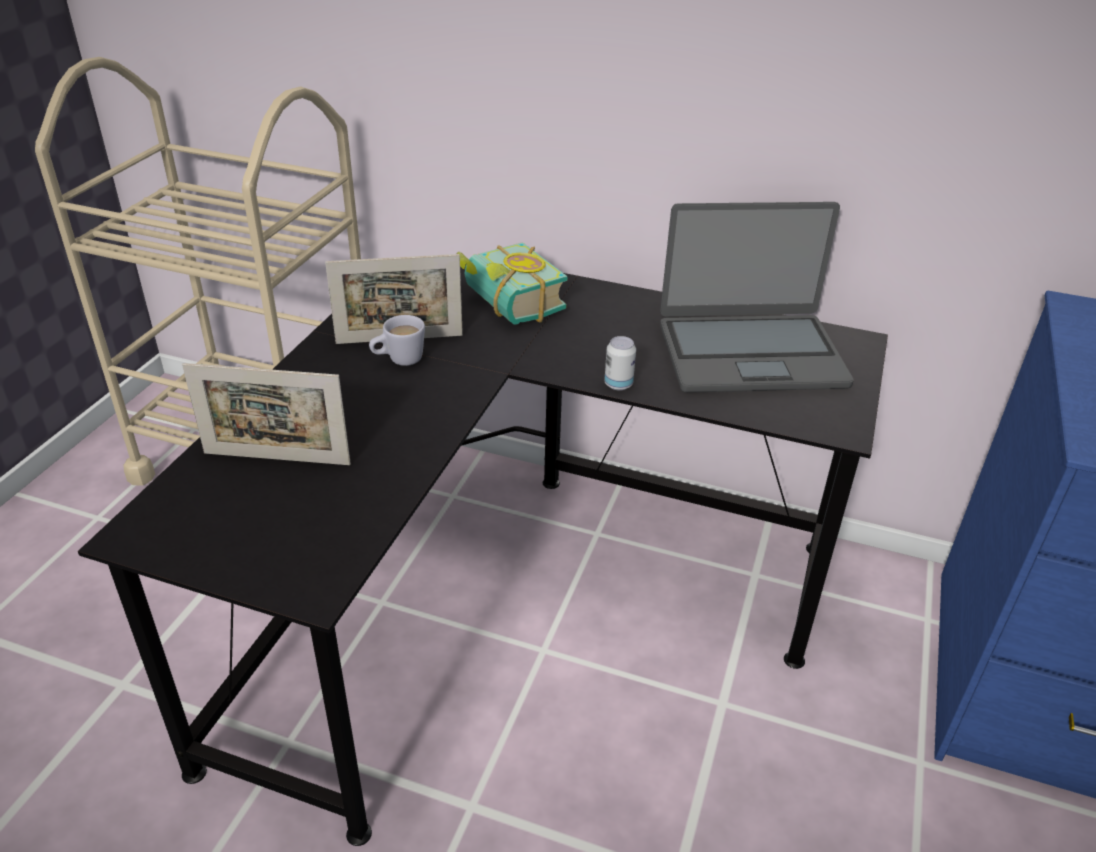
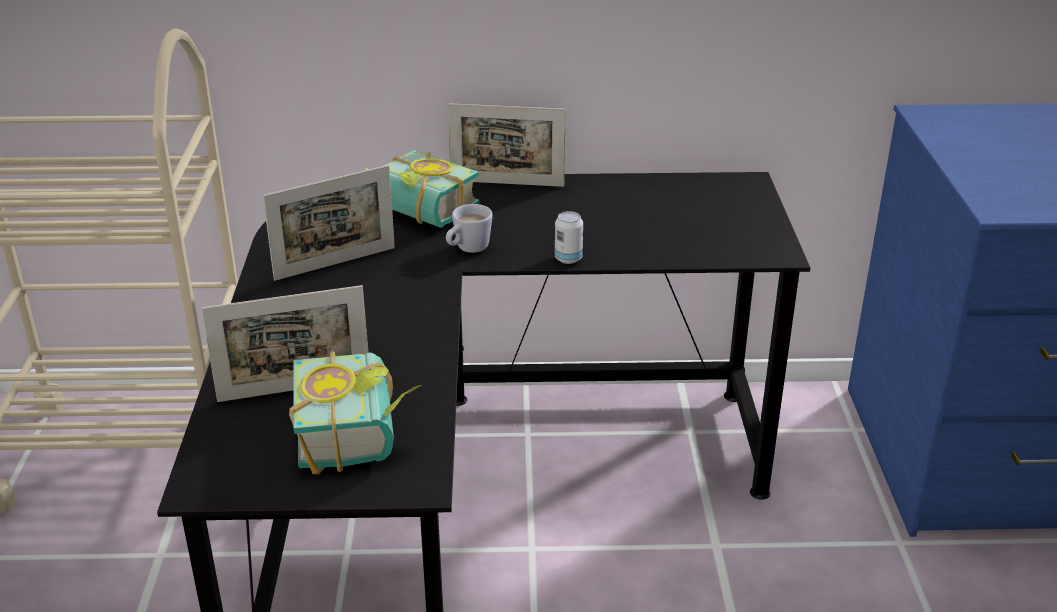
camera: 20 degrees left, 5 degrees down
(301, 521) = (359, 433): none -> book
(398, 360) = (349, 282): white mug -> white mug (467, 249)
(610, 292) = (507, 183): none -> picture frame
(750, 354) = (665, 210): laptop -> none

